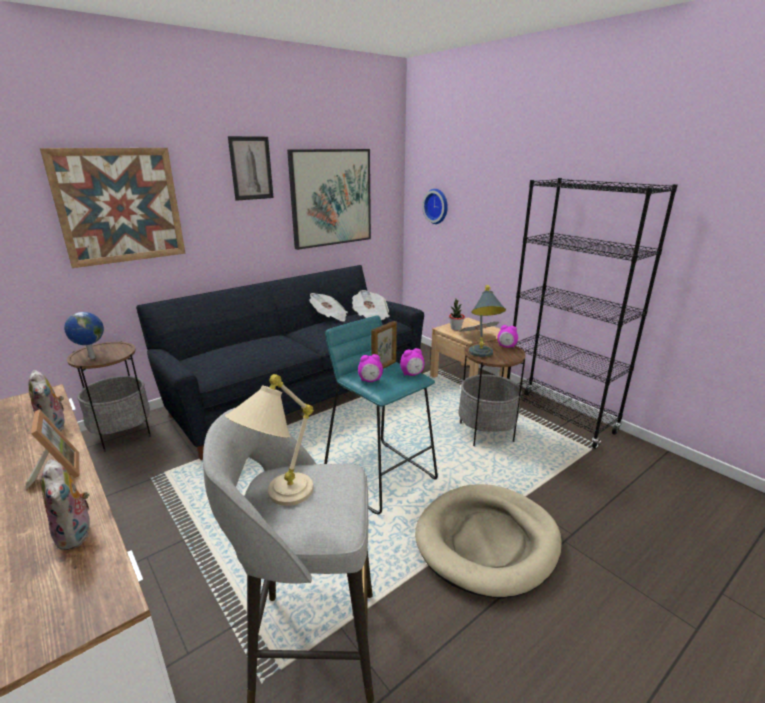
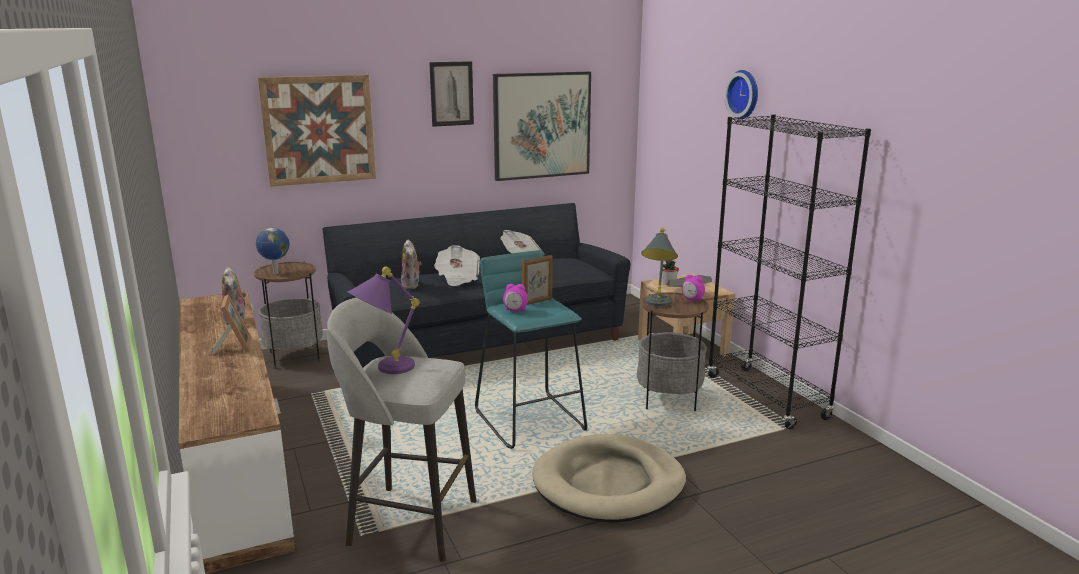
camera: 15 degrees right, 5 degrees down
(77, 534) = (241, 383): plush toy -> plush toy (412, 285)
(277, 499) = (383, 370): beige table lamp -> purple table lamp
(371, 317) = (568, 261): newspaper -> newspaper (457, 278)
(412, 374) = (560, 310): alarm clock -> none
(437, 206) = (667, 138): wall clock -> wall clock (745, 94)

